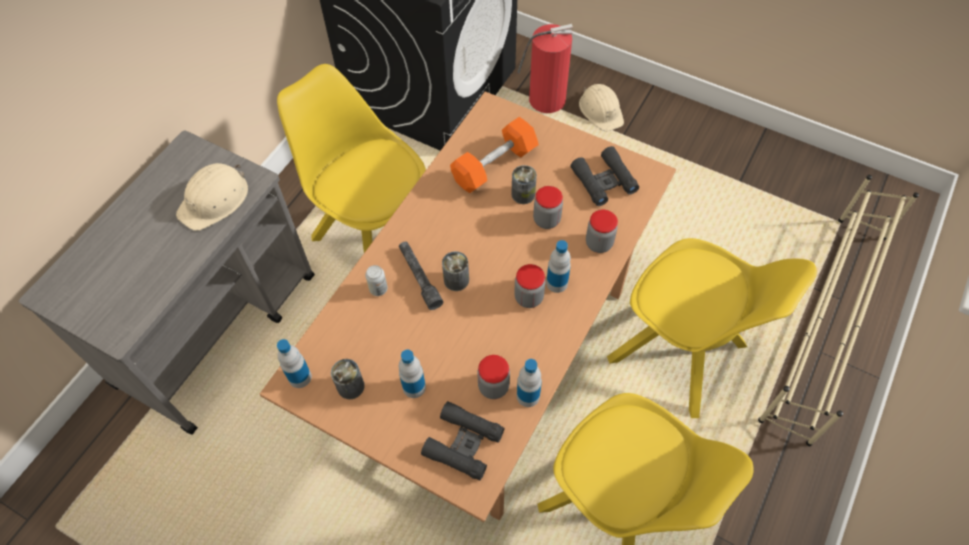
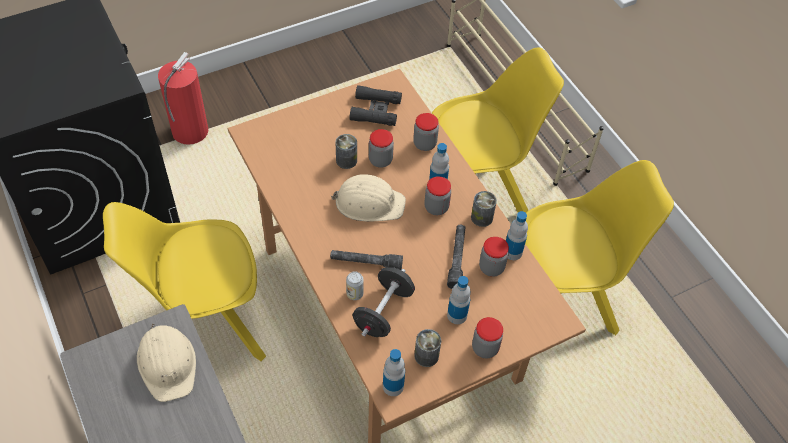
camera: 60 degrees left, 5 degrees down
(375, 323) = (383, 312): none -> black dumbbell
(393, 433) = (485, 348): none -> jar
(456, 280) = (387, 241): can -> can (481, 217)
(463, 443) = (522, 309): black binoculars -> none
(480, 350) = (457, 259): none -> grey flashlight
(494, 165) = (304, 162): orange dumbbell -> none
(601, 110) = (235, 106): beige hard hat -> beige hard hat (369, 203)

